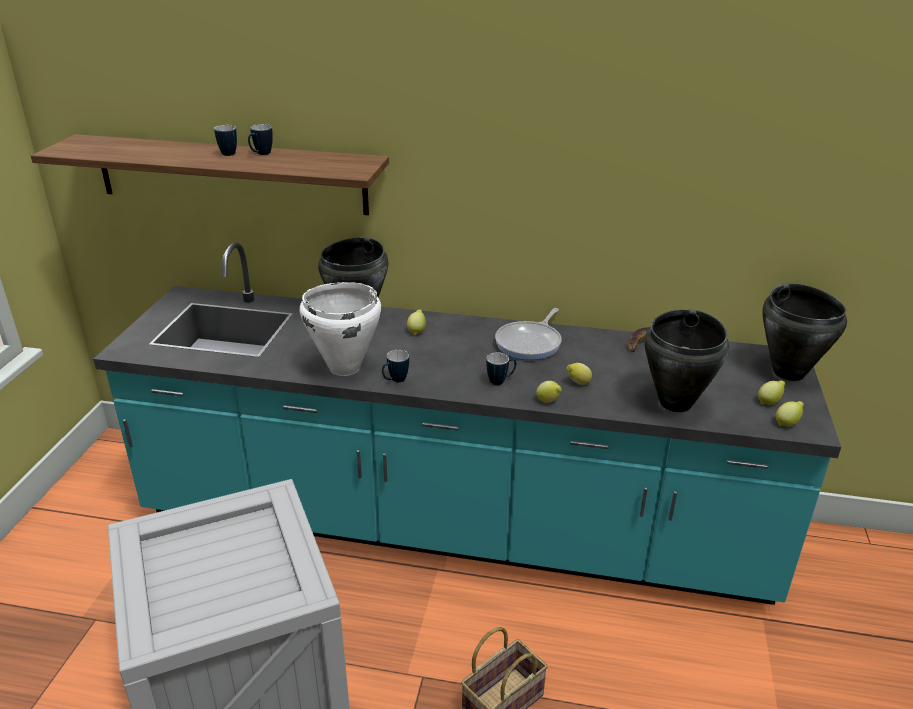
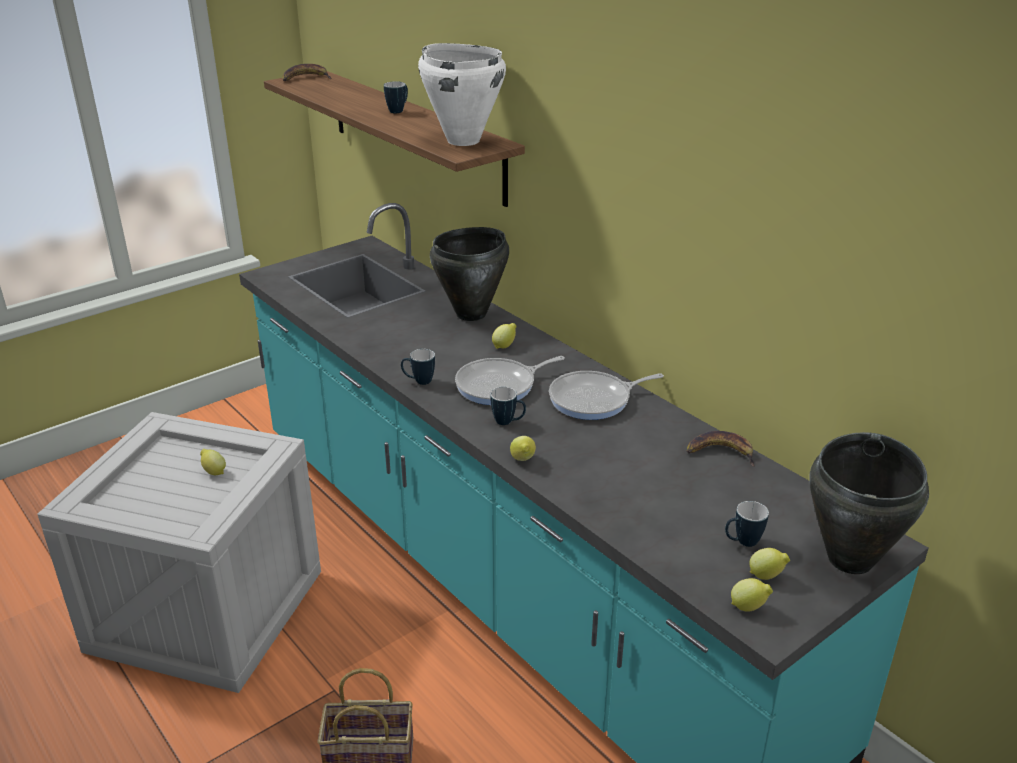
camera: 40 degrees right, 0 degrees up
(73, 144) = (306, 78): none -> banana
(261, 154) = (420, 118): mug -> mug (742, 542)
(344, 368) = (395, 353): white cooking pot -> white cooking pot (463, 140)
(456, 359) = (500, 386): none -> frying pan
(578, 383) = (579, 457): lemon -> lemon (214, 472)
(676, 403) = (652, 523): black cooking pot -> none

